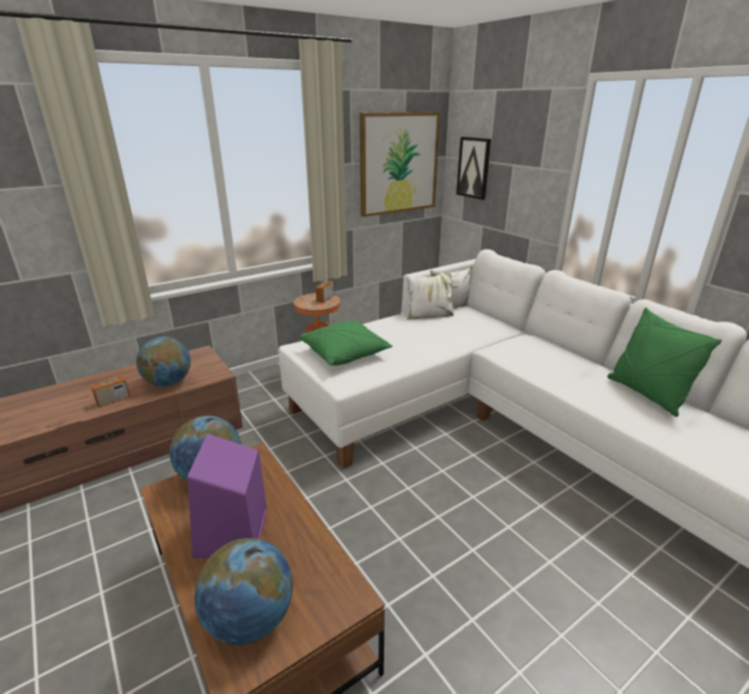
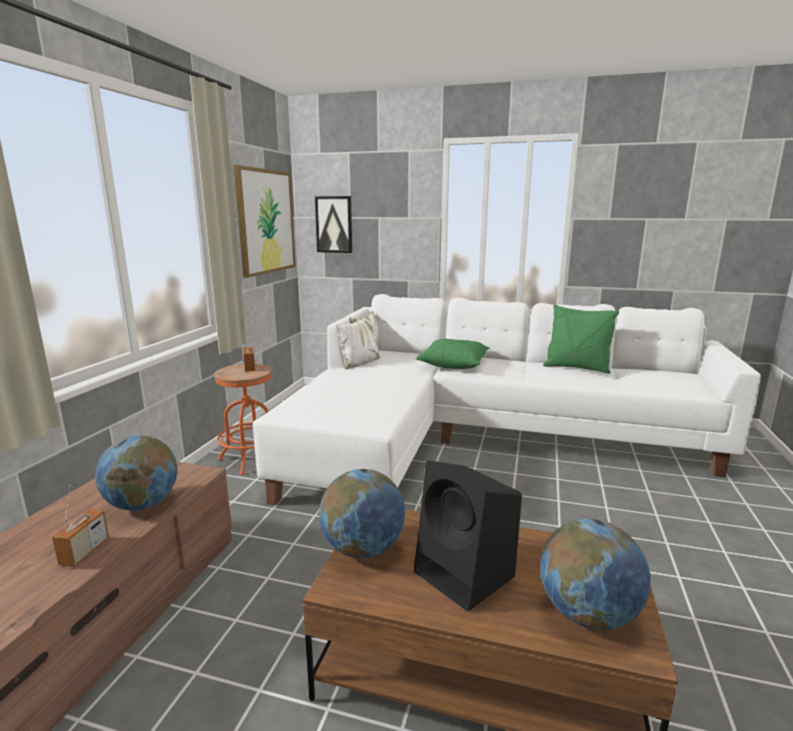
camera: 40 degrees left, 10 degrees down
(232, 534) = (466, 575): purple speaker -> black speaker
(345, 353) = (338, 405): green pillow -> green pillow (453, 364)

